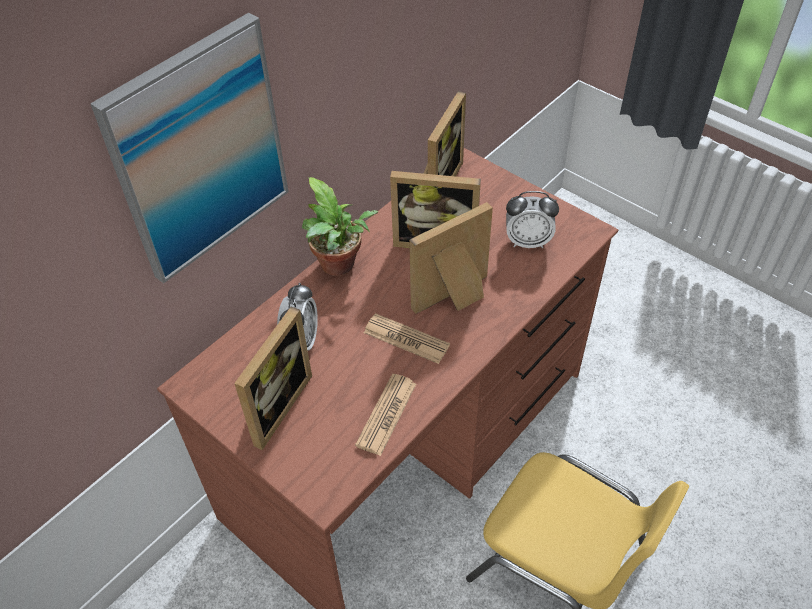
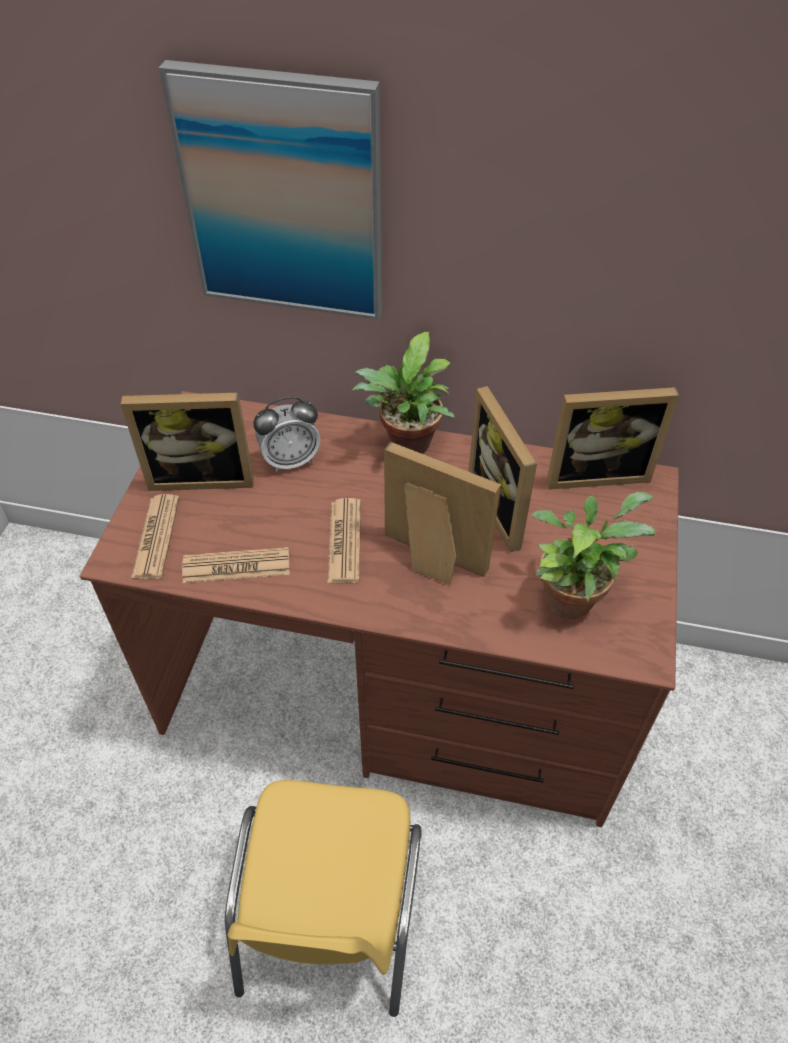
camera: 60 degrees right, 0 degrees up
(319, 460) = (156, 537): none -> newspaper
(528, 241) = (572, 595): alarm clock -> potted plant

